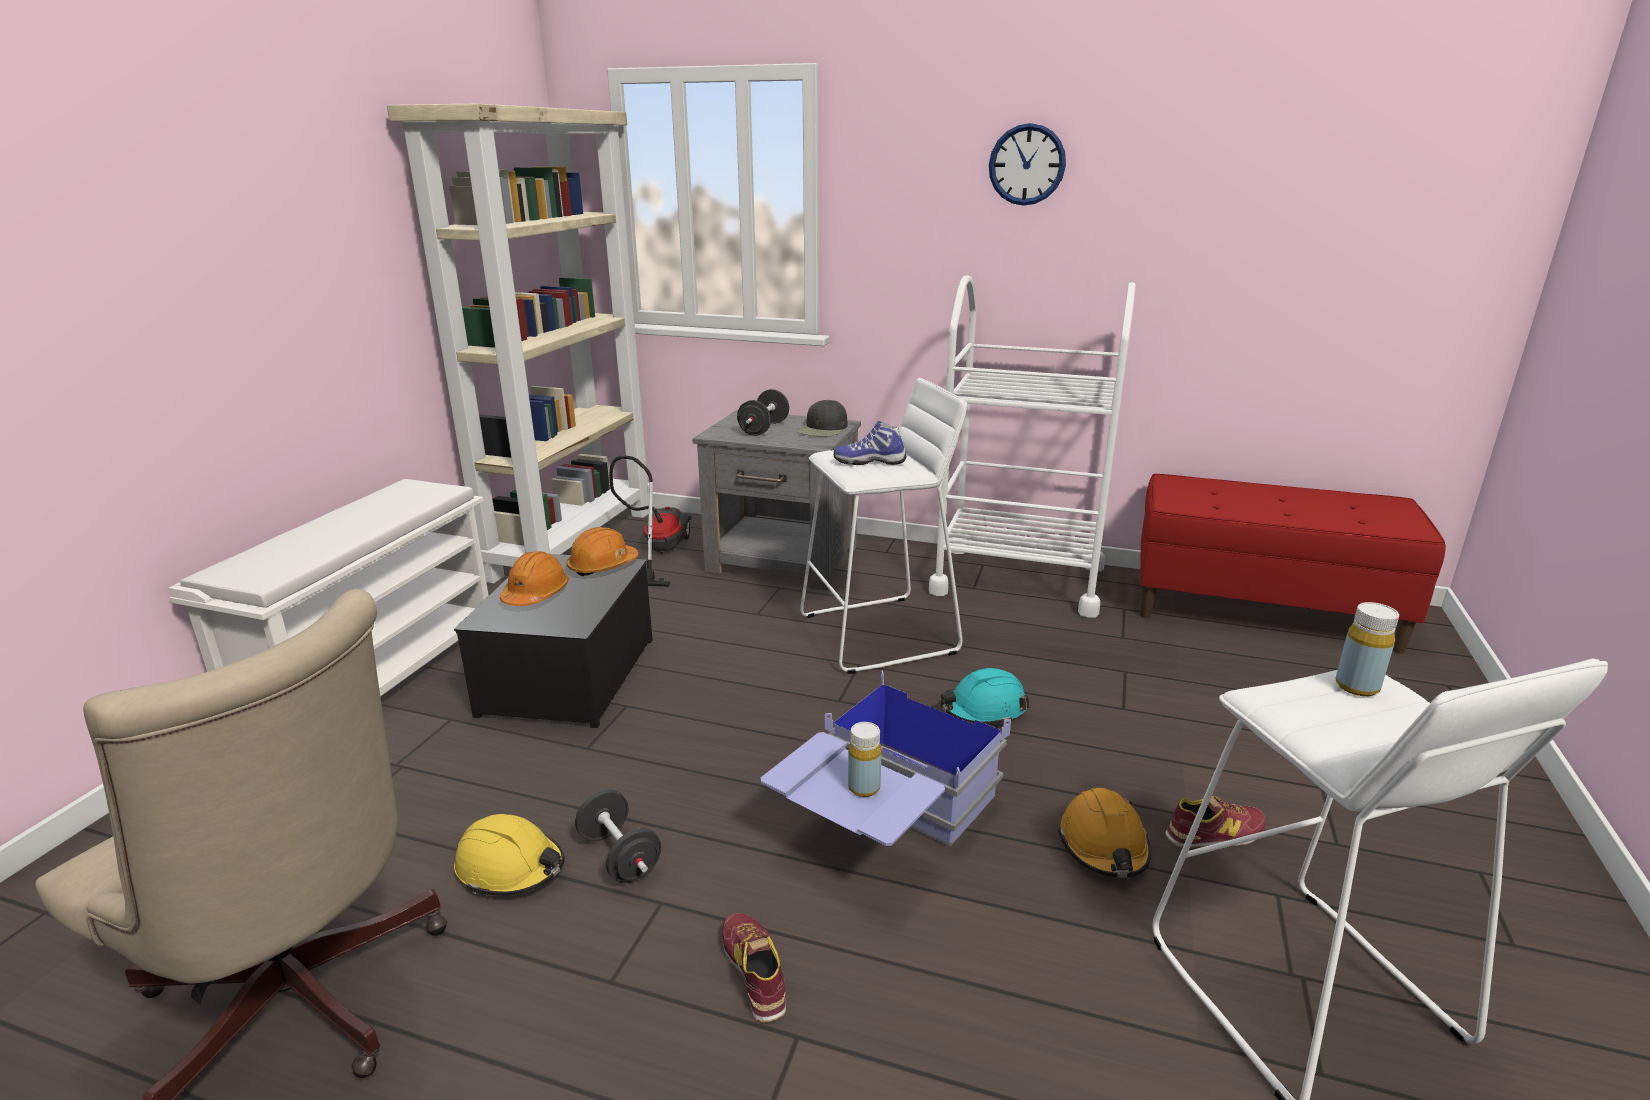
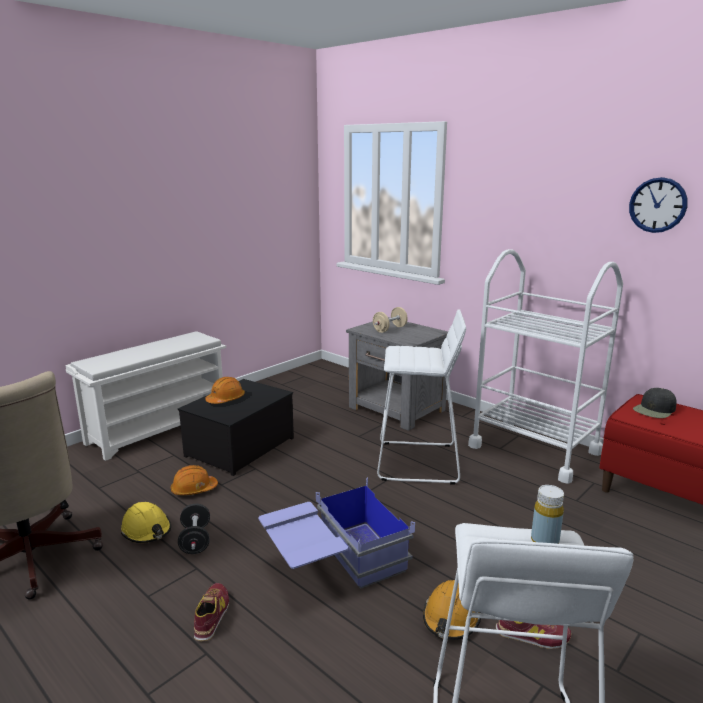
camera: 25 degrees right, 5 degrees down
(572, 543) = (293, 379): beige bookcase -> none
(602, 566) = (268, 391): orange hard hat -> orange hard hat (194, 489)
(657, 552) = (332, 392): vacuum cleaner -> none
(764, 429) = (389, 329): black dumbbell -> beige dumbbell
(823, 429) = (423, 334): black cap -> black cap (654, 410)
(864, 787) = (308, 536): yellow bottle -> none
(869, 461) = (412, 355): shoe -> none
(983, 710) = (444, 520): turquoise hard hat -> none
(1027, 165) = (561, 182): wall clock -> wall clock (657, 205)

